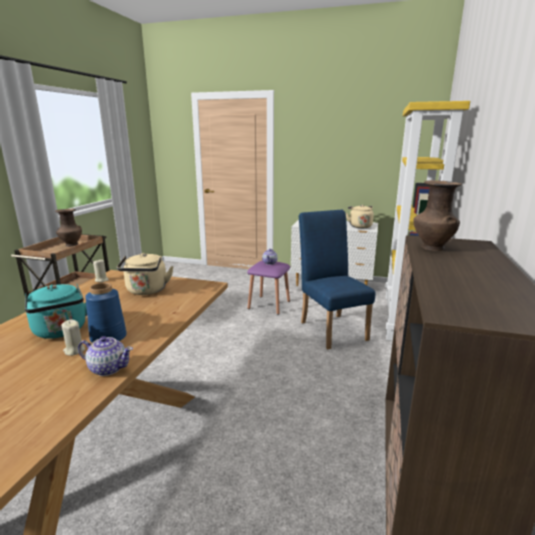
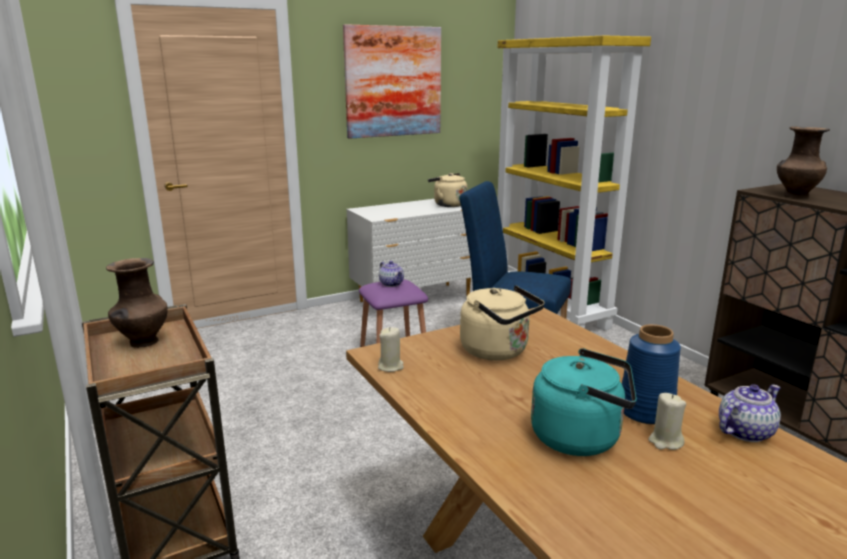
camera: 45 degrees left, 0 degrees up
(339, 140) = (393, 82): none -> picture

